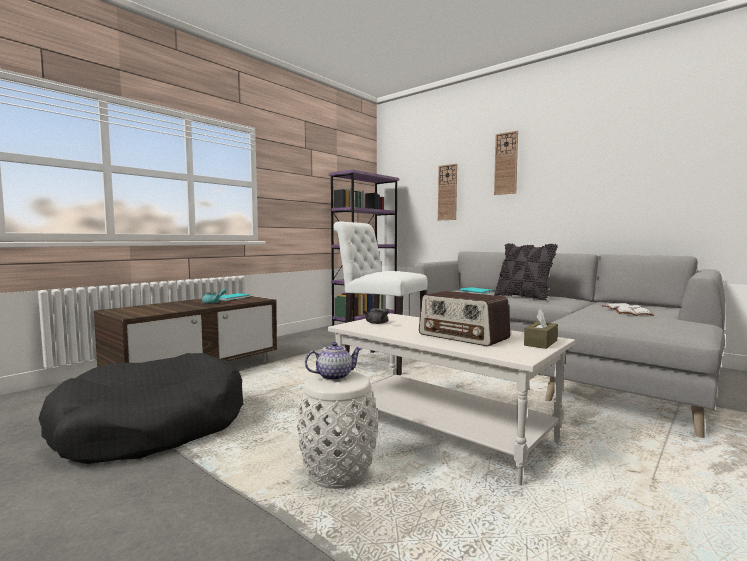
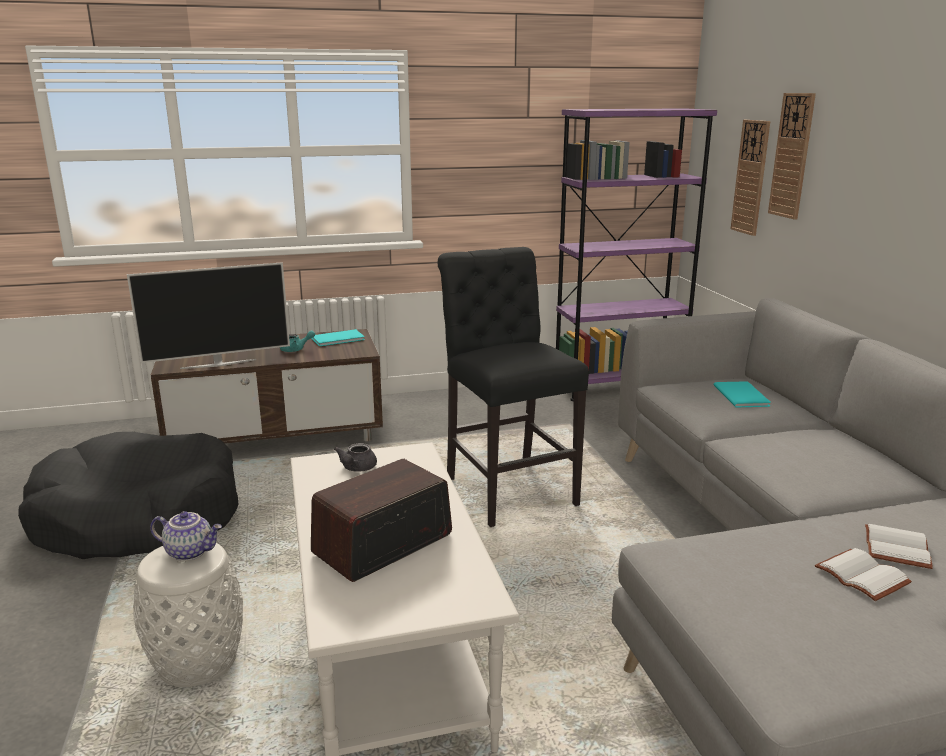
camera: 35 degrees right, 15 degrees up
(169, 311) = (218, 364): none -> television
(380, 362) = (507, 488): white stool -> black stool
(463, 336) = (382, 544): radio -> radio turned 60 degrees clockwise
(506, 163) = (900, 109): wall clock -> wall clock (751, 177)
(523, 297) = (783, 442): black pillow -> none
(540, 343) = (440, 603): brown tissue box -> none

